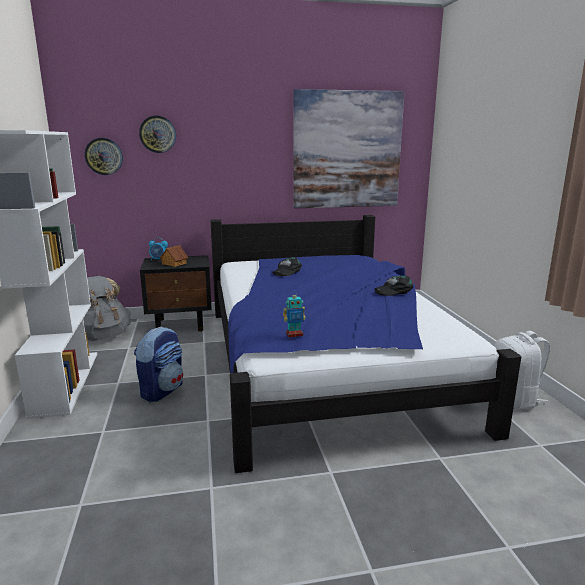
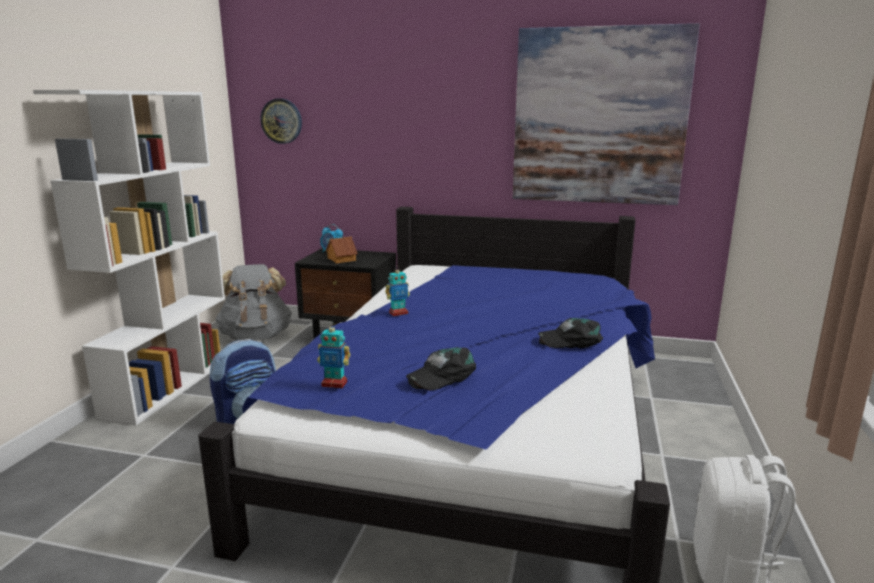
camera: 25 degrees right, 0 degrees up
(158, 134) = (341, 94): wall clock -> none
(269, 291) = (398, 313): none -> toy robot
(286, 271) = (460, 288): black cap -> black cap (442, 375)

